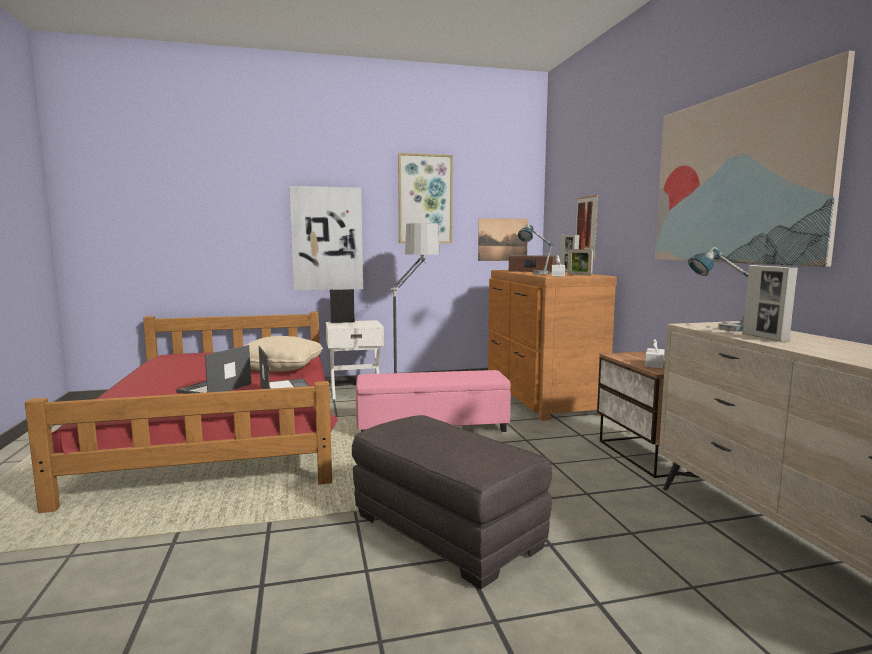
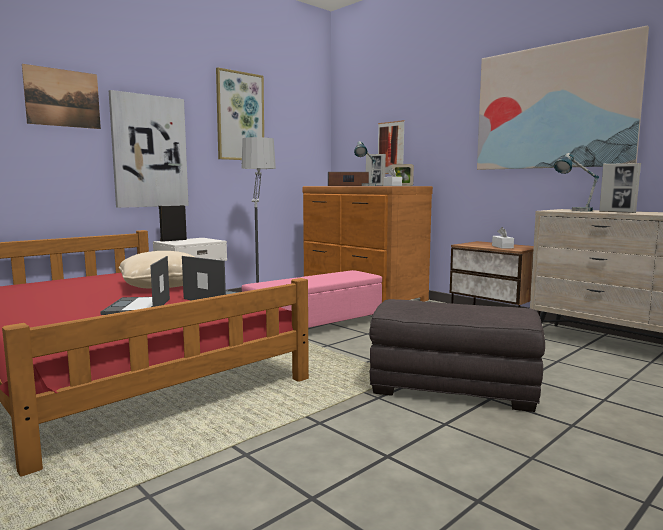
camera: 30 degrees left, 0 degrees up
(502, 239) = (302, 159): picture -> picture (63, 98)

